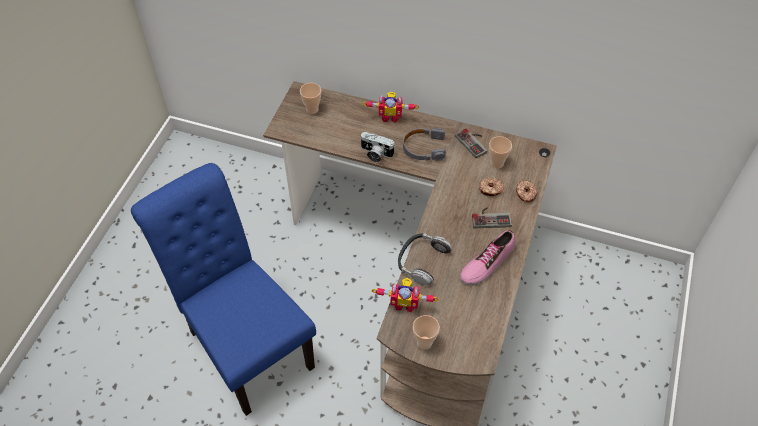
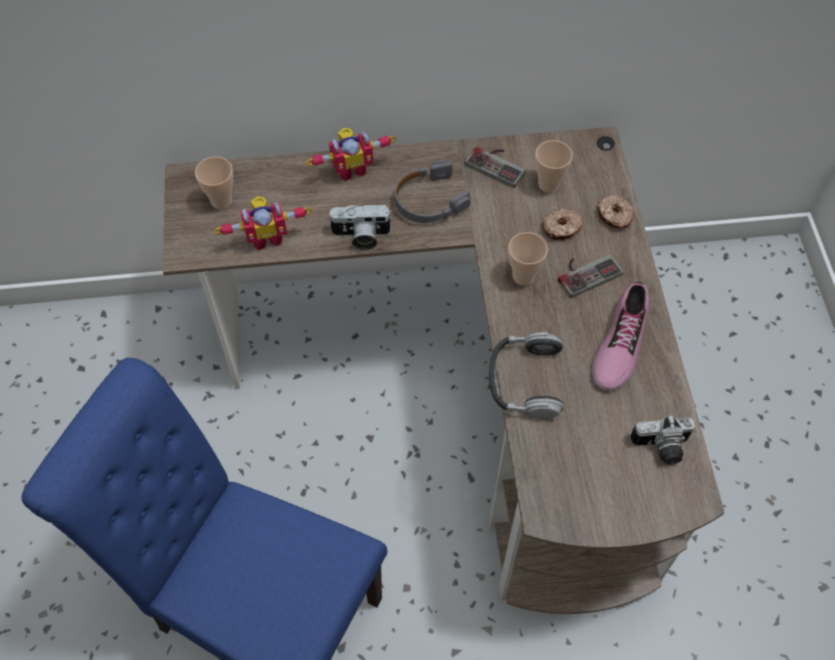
camera: 25 degrees left, 5 degrees up
(405, 303) = (536, 459): toy robot -> toy robot (266, 237)
(424, 342) = (599, 510): cup -> cup (523, 276)
(478, 326) = (661, 448): none -> camera

